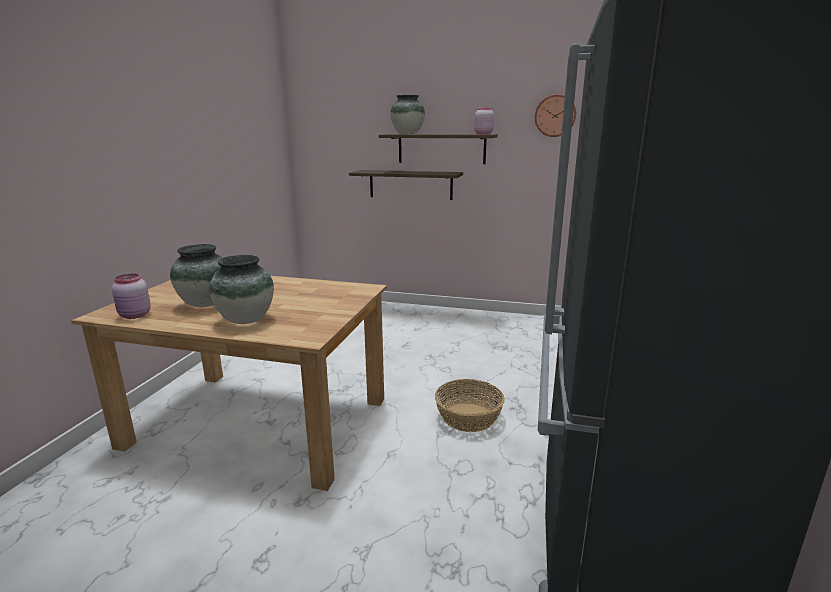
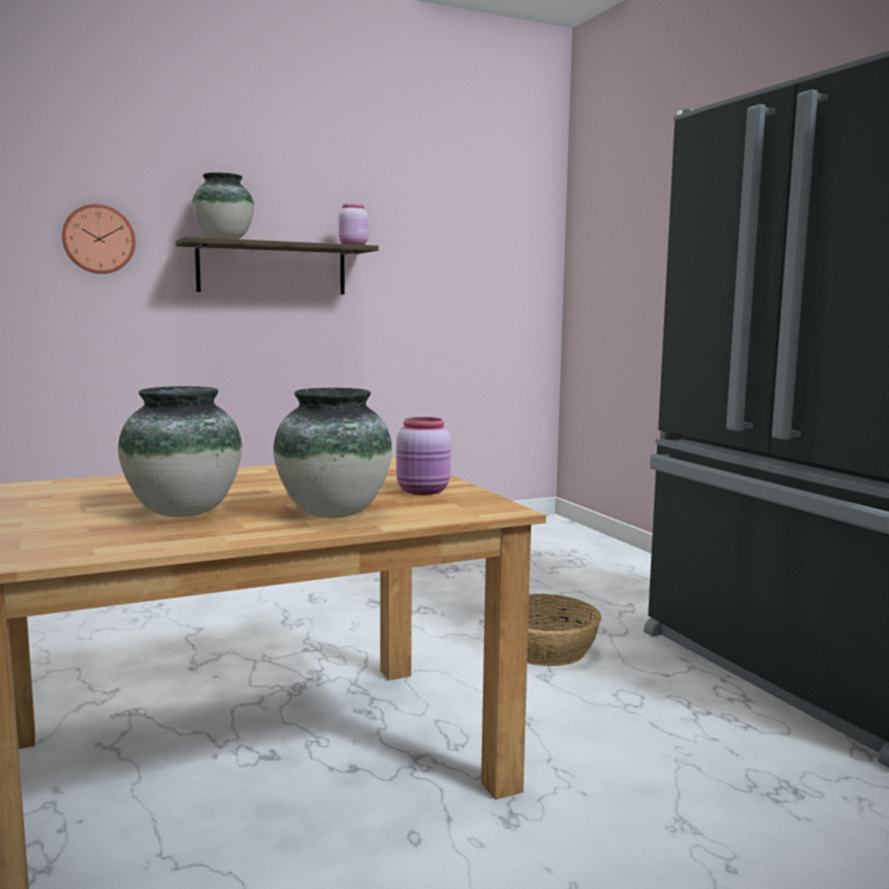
camera: 40 degrees left, 10 degrees down
(135, 315) = (85, 547): pink jar -> pink jar (424, 491)
(410, 184) = (218, 330): shelf -> none
(555, 116) = (436, 226): wall clock -> wall clock (99, 239)

